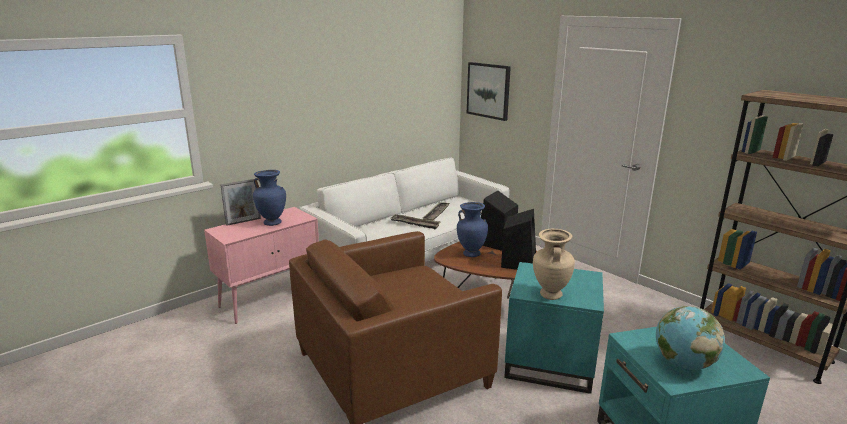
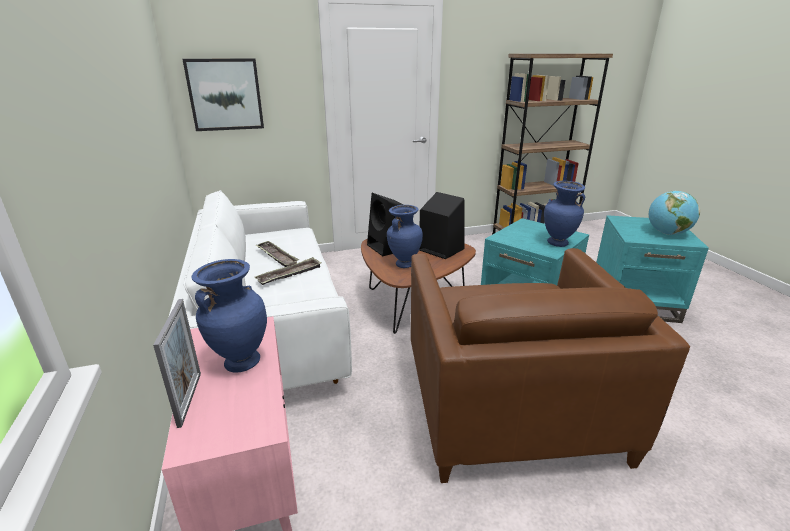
camera: 65 degrees left, 5 degrees up
(550, 295) = (557, 243): beige vase -> blue vase

